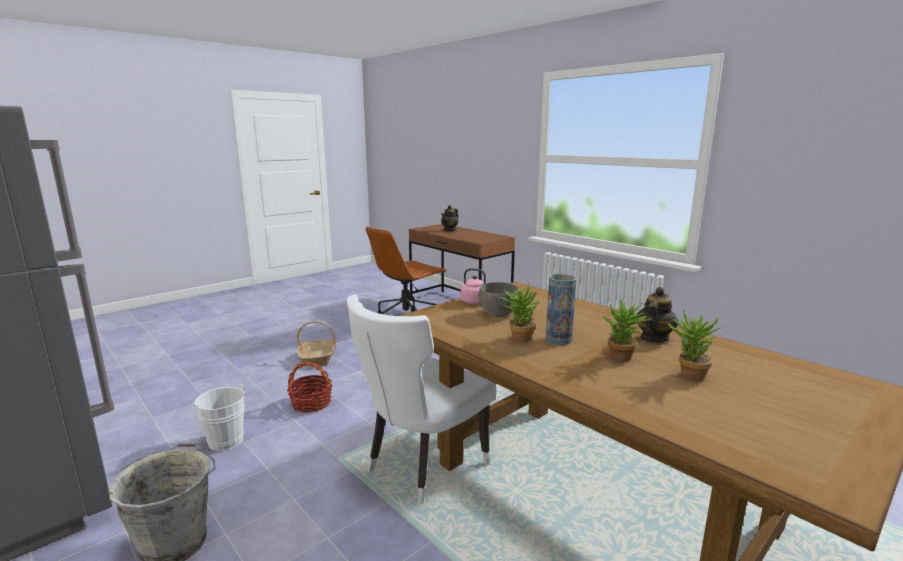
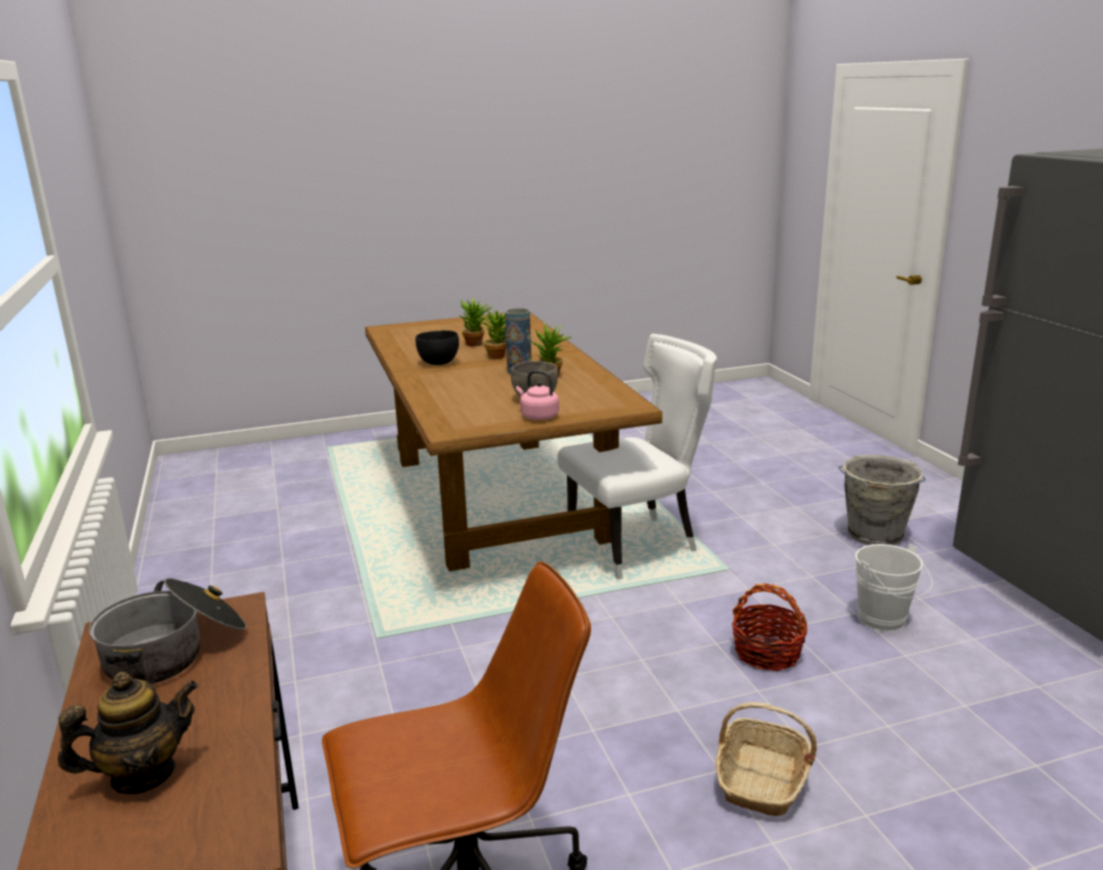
camera: 155 degrees left, 5 degrees up
(479, 237) = (175, 651): none -> cooking pot
(653, 338) = (439, 363): teapot -> black bowl

